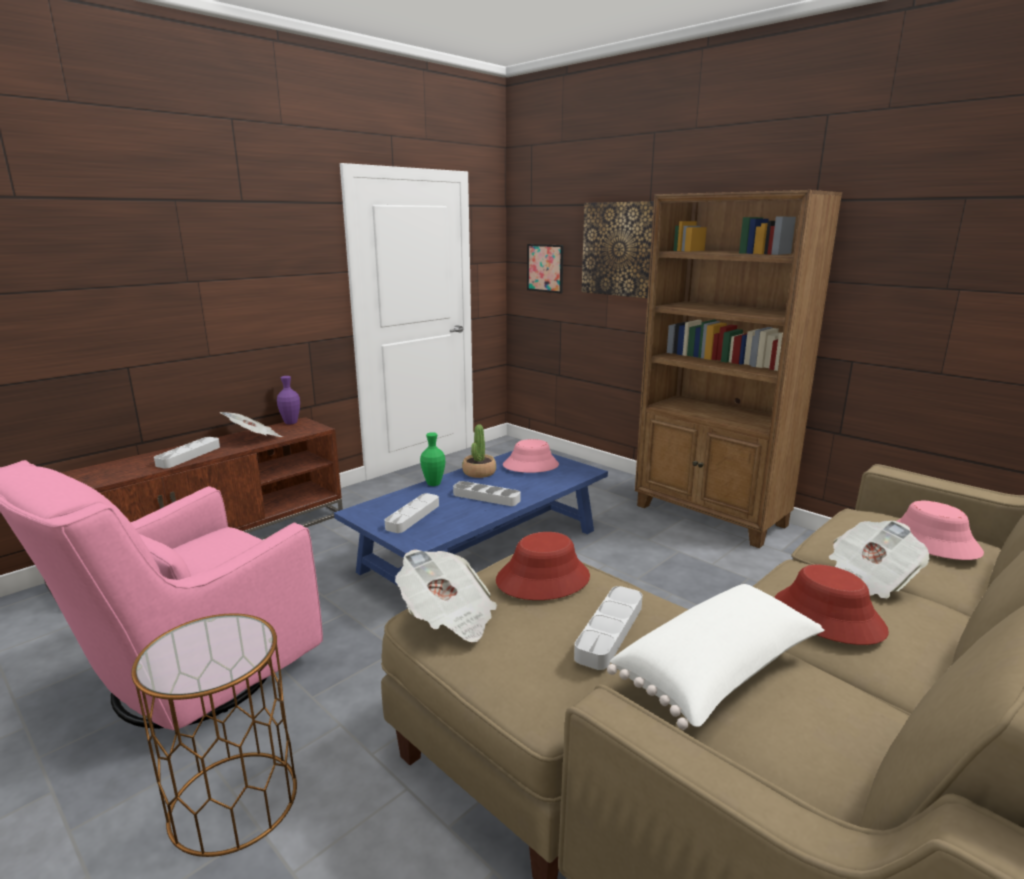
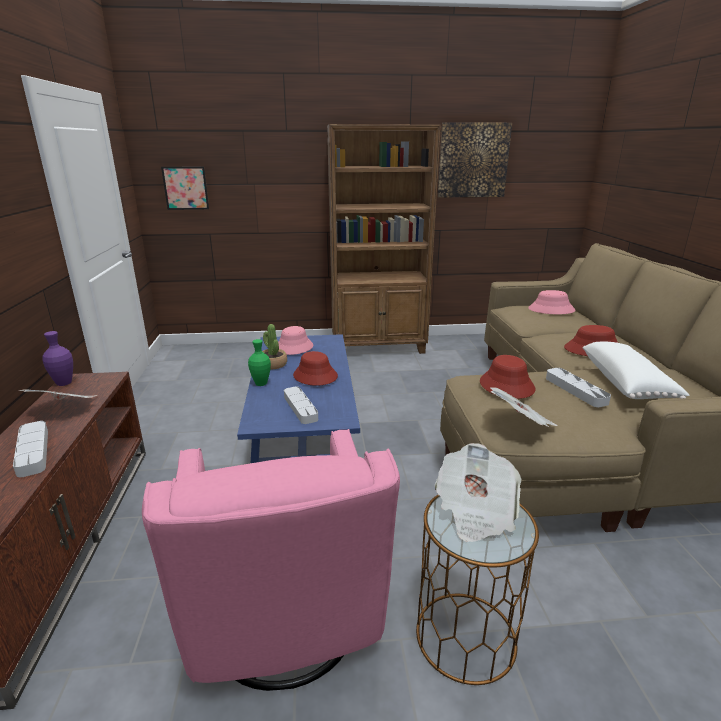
camera: 50 degrees left, 5 degrees up
(486, 497) = (315, 376): grey tray -> red hat
(621, 249) = (265, 168): picture -> picture (473, 160)
(868, 579) = (569, 331): newspaper -> newspaper (475, 511)

